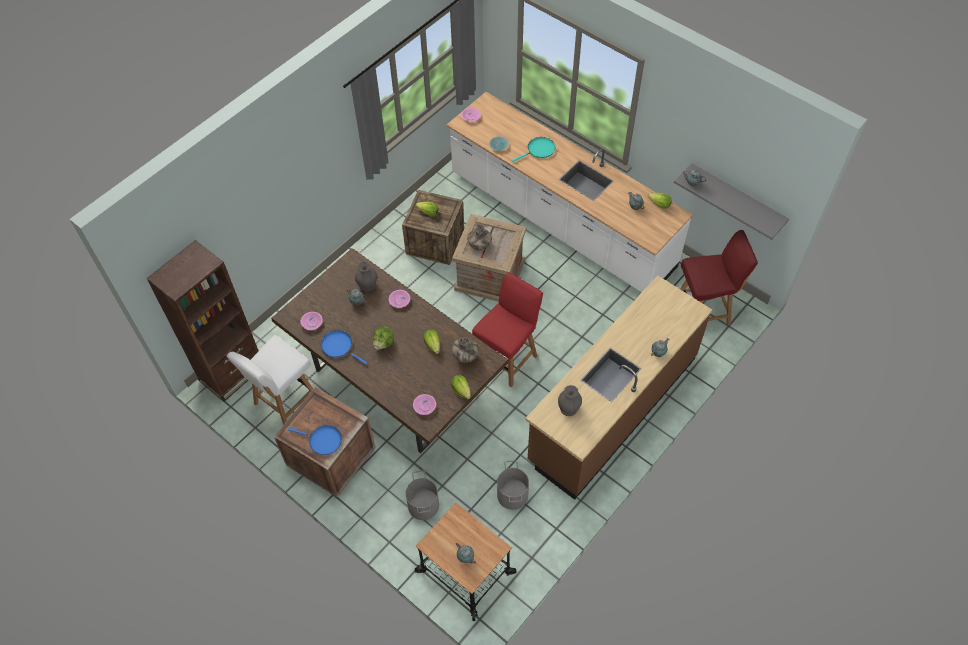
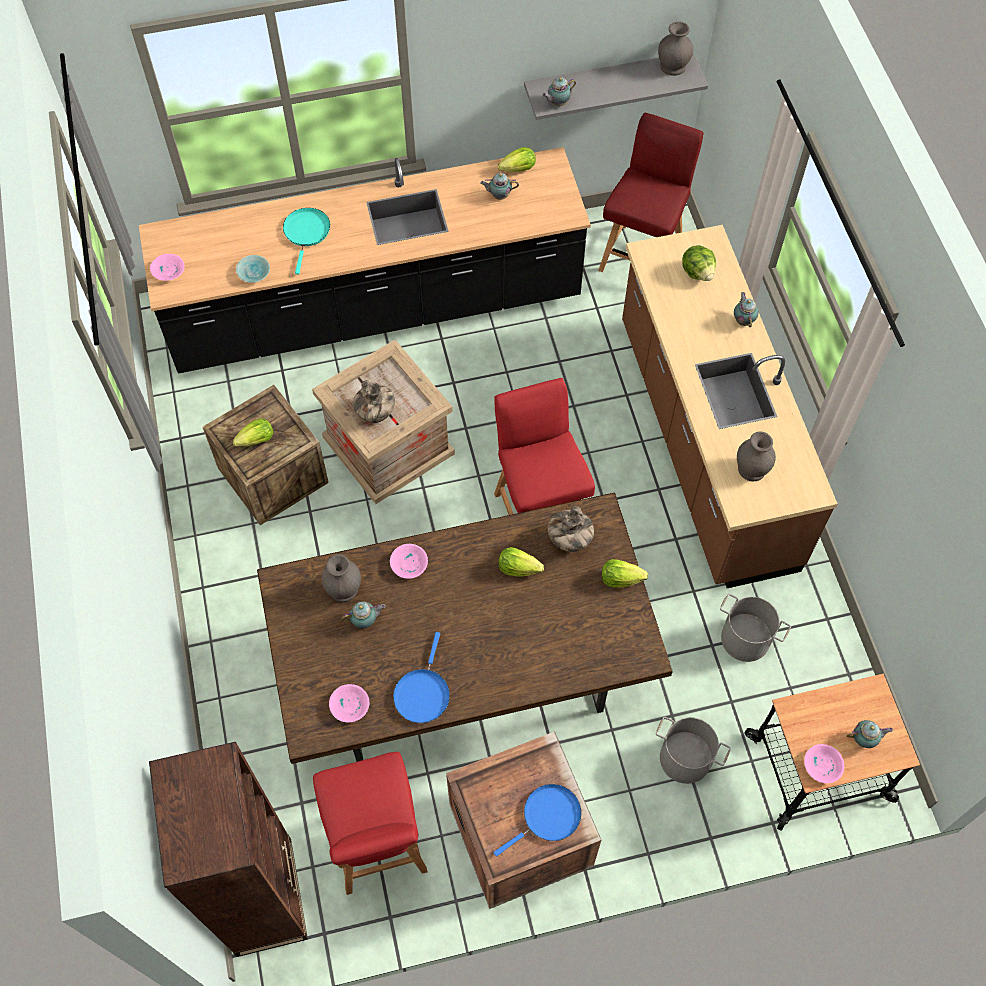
camera: 55 degrees left, 5 degrees up
(285, 401) = (378, 846): white chair -> red chair
(339, 346) = (422, 693): blue frying pan -> blue frying pan turned 60 degrees counterclockwise
(383, 343) = (465, 629): lettuce -> lettuce (698, 272)
(425, 406) = (612, 640): pink bowl -> pink bowl (822, 764)
(560, 221) = (375, 309): white counter -> black counter
(768, 215) = (672, 66): none -> grey vase

